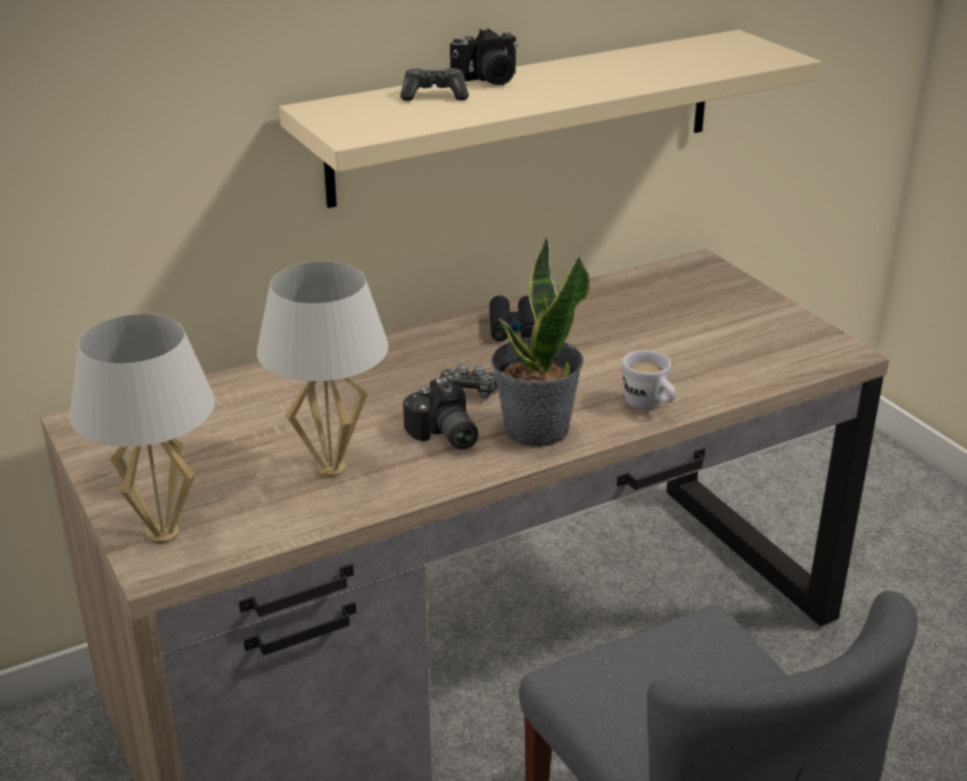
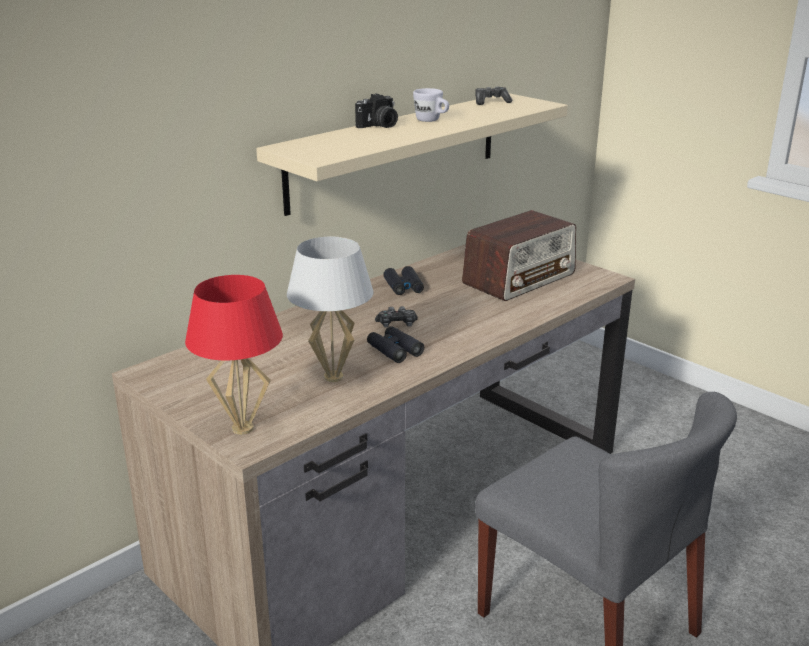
camera: 15 degrees left, 5 degrees down
(163, 534) = (243, 428): white table lamp -> red table lamp
(434, 95) = (353, 135): game controller -> game controller (491, 102)
(443, 436) = (394, 350): camera -> black binoculars
(535, 430) = (450, 339): potted plant -> none
(649, 406) = (511, 319): white mug -> white mug (432, 121)
(699, 336) = (519, 279): none -> radio

